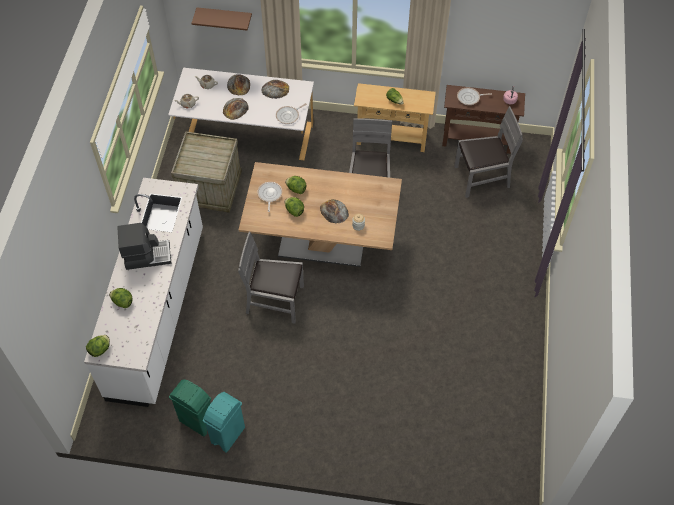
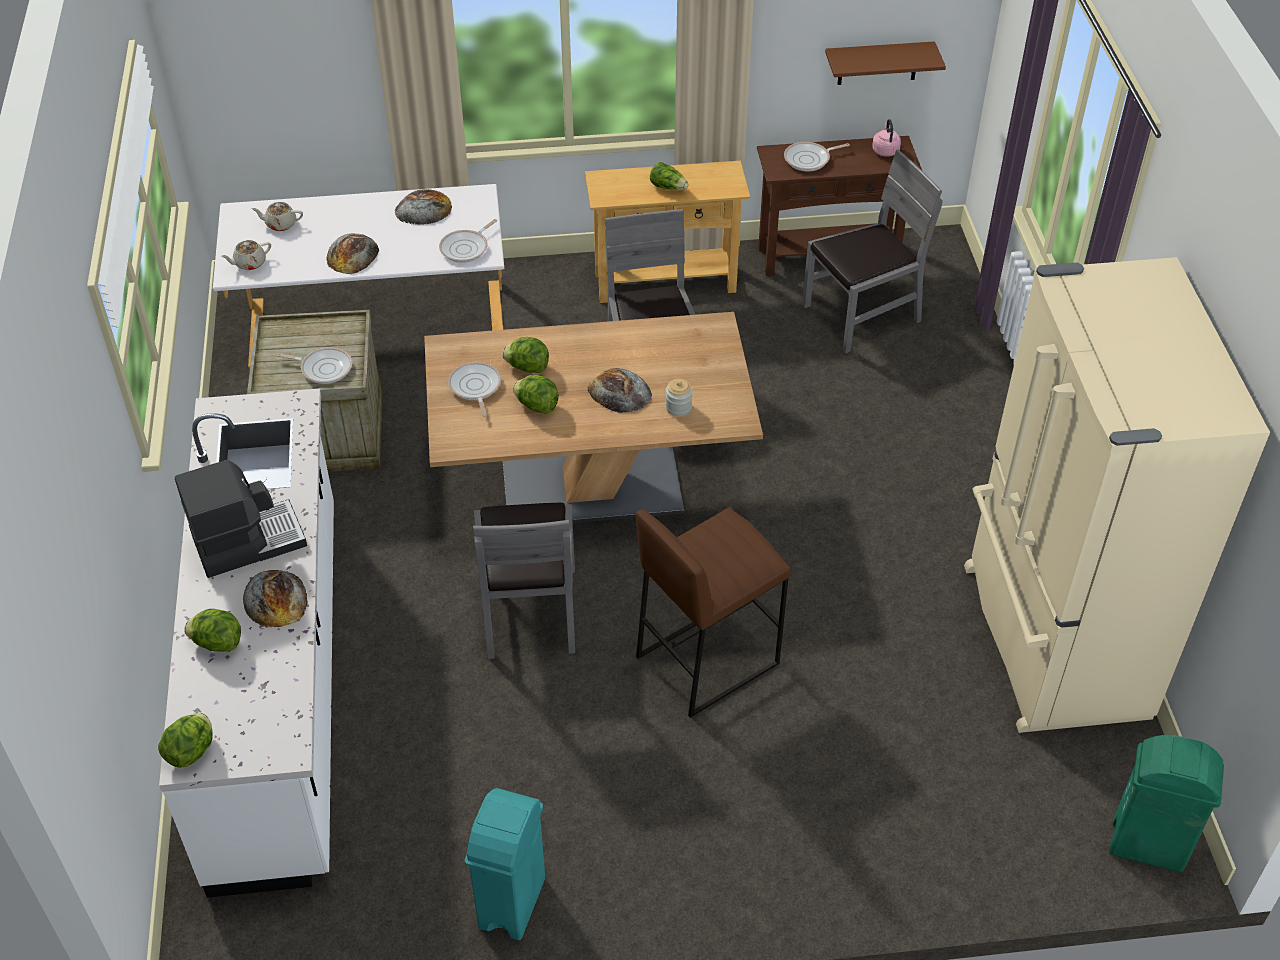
camera: 15 degrees left, 10 degrees down
(197, 422) = (434, 891): green trash can -> green trash can (1148, 846)
(208, 166) = (324, 368): none -> frying pan
(225, 18) = (297, 76): brown shelf -> brown shelf (878, 63)
(239, 85) = (346, 214): bread -> bread (275, 598)
(275, 300) = (529, 611): grey chair -> grey chair turned 90 degrees counterclockwise
(346, 342) = (706, 659): none -> brown stool
(506, 371) = (1050, 641): none -> beige fridge

